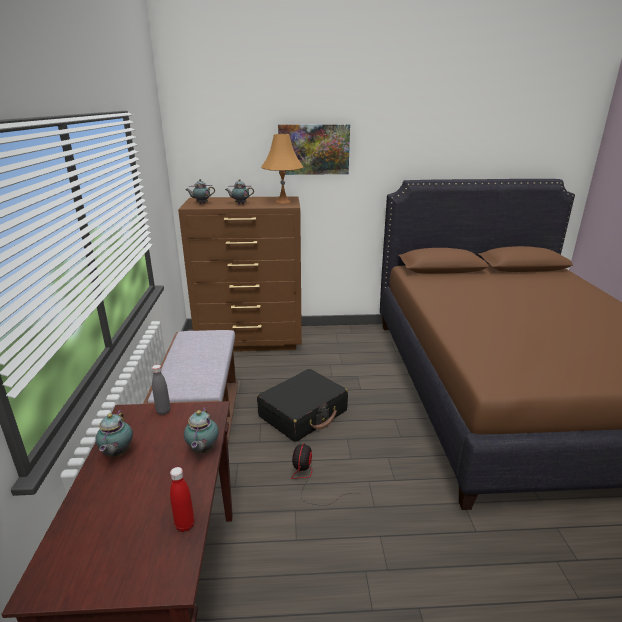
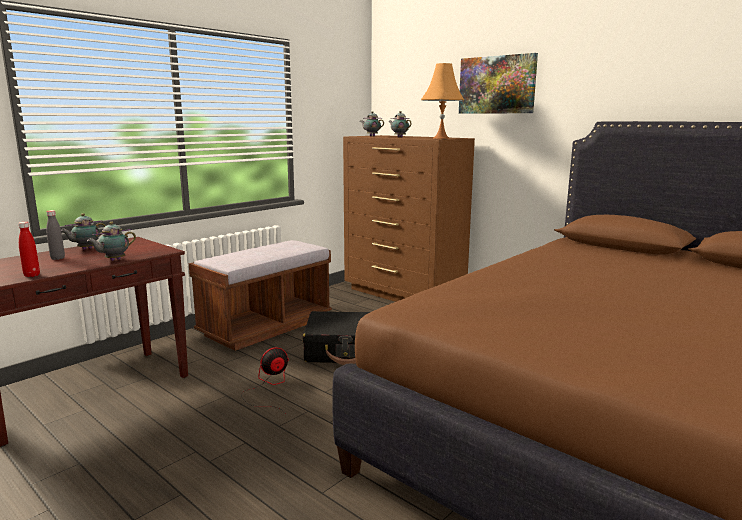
camera: 45 degrees right, 10 degrees down
(163, 411) = (146, 244): grey bottle -> grey bottle (57, 258)

